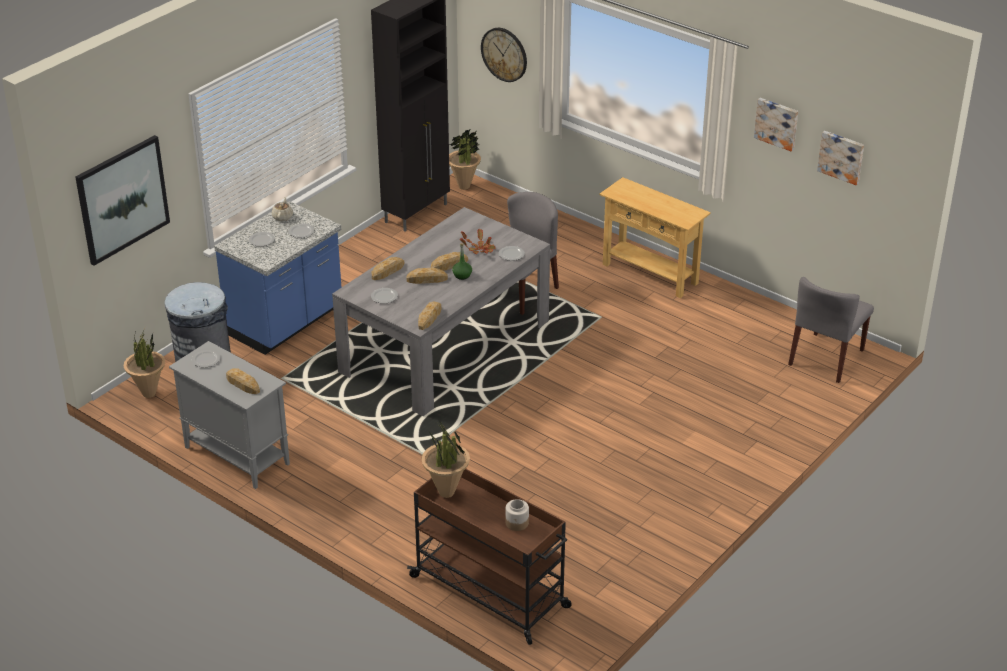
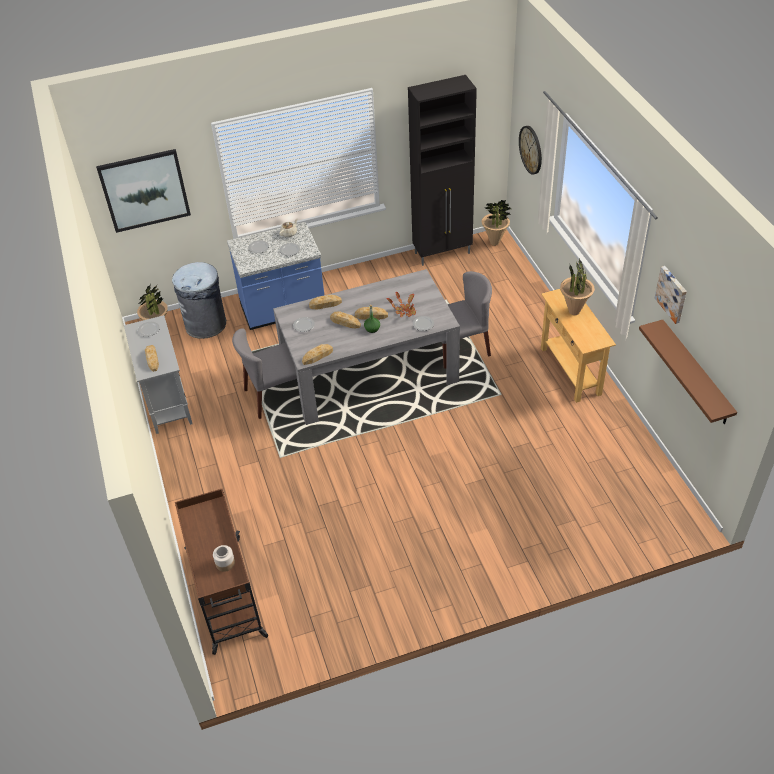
camera: 35 degrees right, 10 degrees up
(447, 493) = (203, 512): potted plant -> potted plant (574, 311)
(826, 358) = (650, 509): grey chair -> grey chair (275, 396)
(828, 193) = (695, 373): none -> brown shelf
(841, 156) = (708, 348): picture -> none

